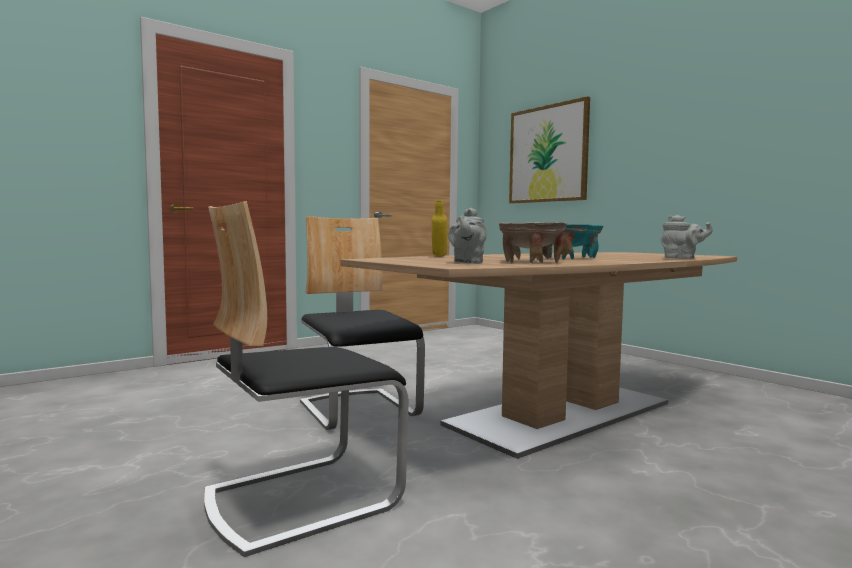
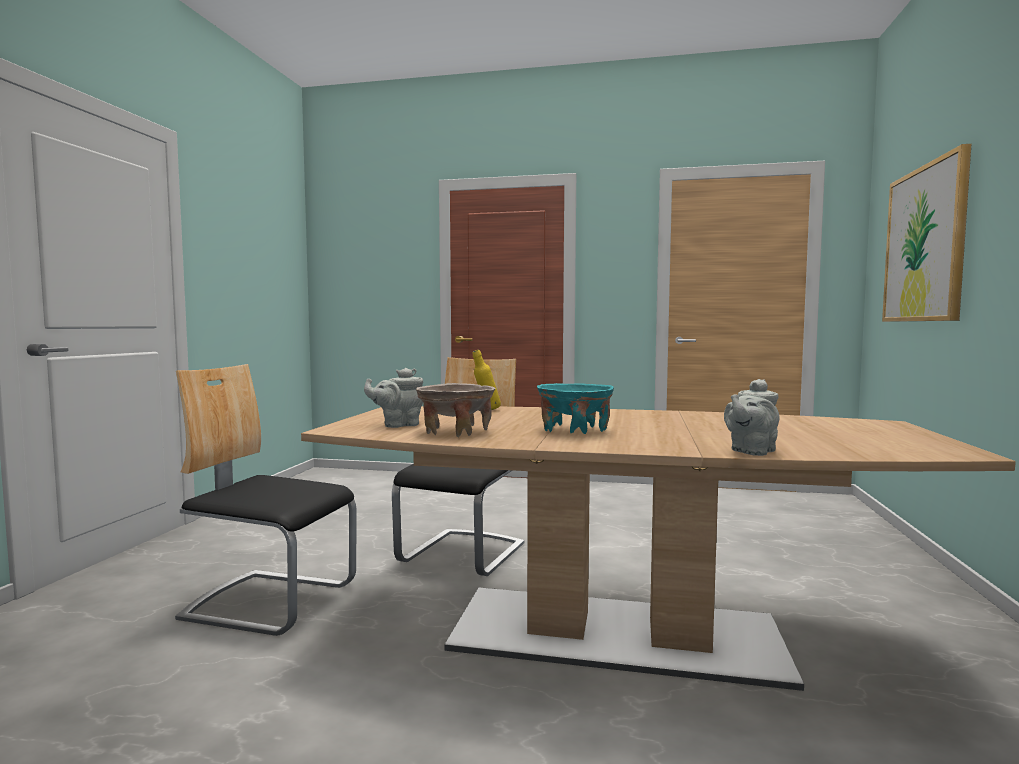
camera: 50 degrees right, 0 degrees up
(682, 258) = (751, 451): grey teapot -> grey teapot turned 60 degrees clockwise

